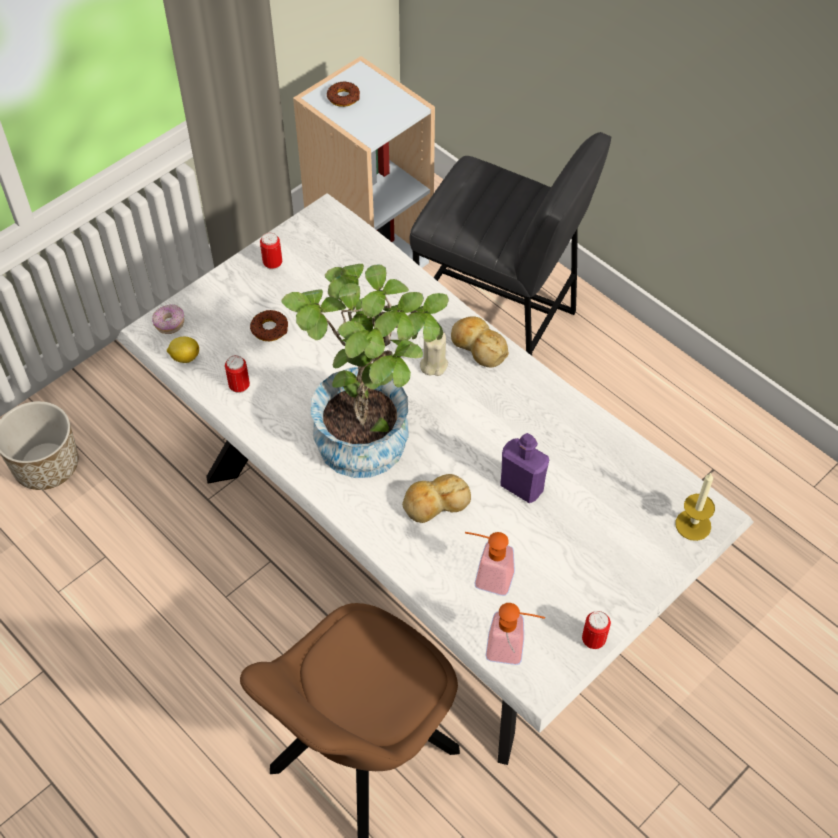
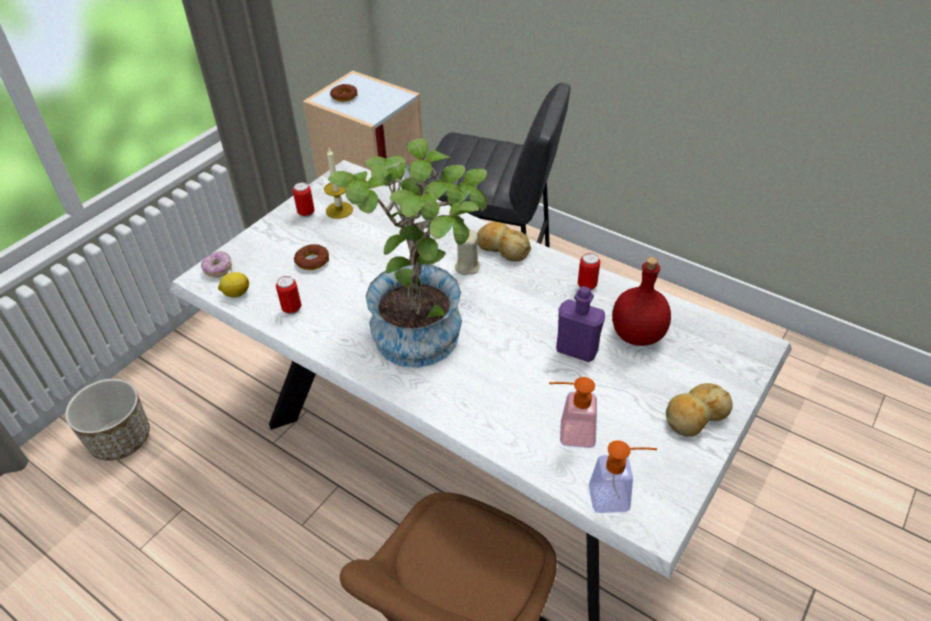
camera: 10 degrees left, 10 degrees down
(435, 503) = (500, 377): bread -> bread (695, 416)
(589, 479) = (636, 334): none -> red bottle
(593, 640) = (693, 474): can -> can (587, 286)
(693, 525) = (743, 356): candle -> candle (339, 210)

